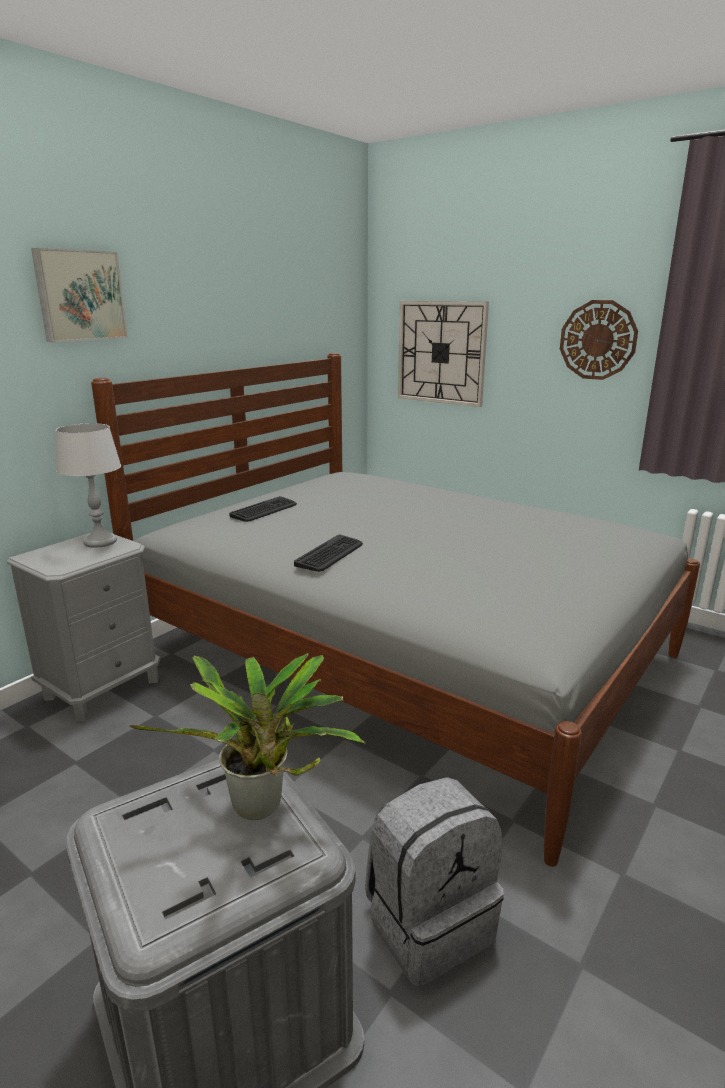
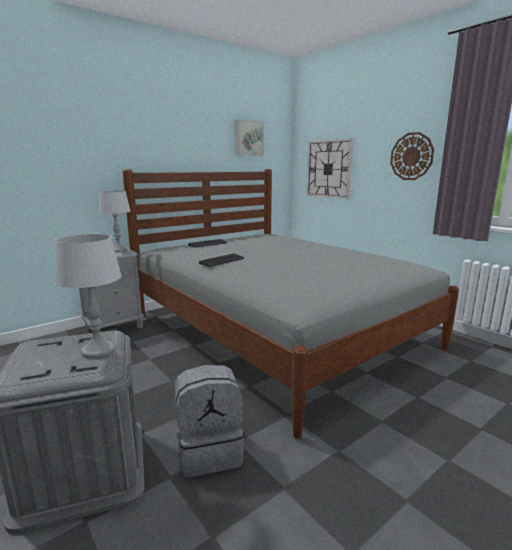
camera: 15 degrees right, 5 degrees down
(79, 296) = (120, 129): picture -> picture (248, 138)
(262, 810) = (98, 351): potted plant -> grey table lamp

